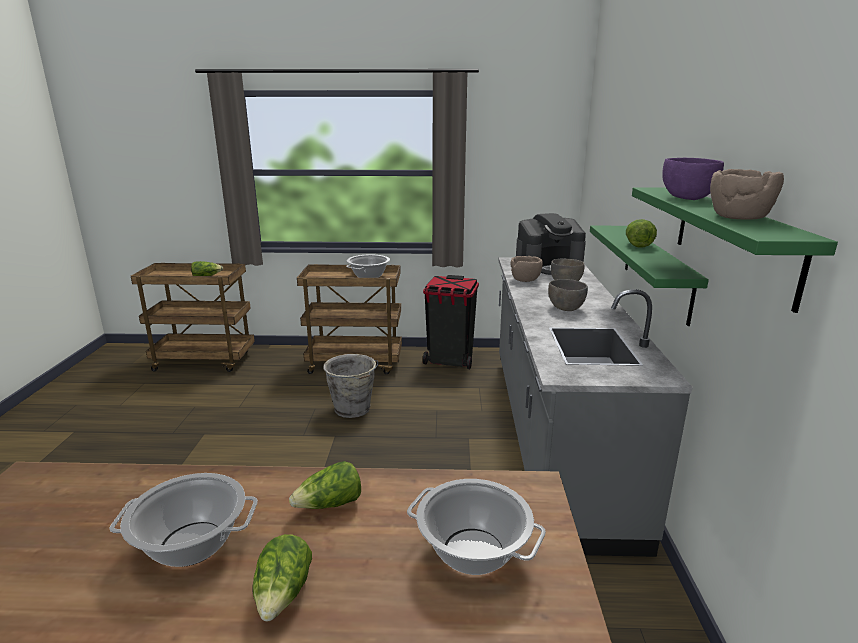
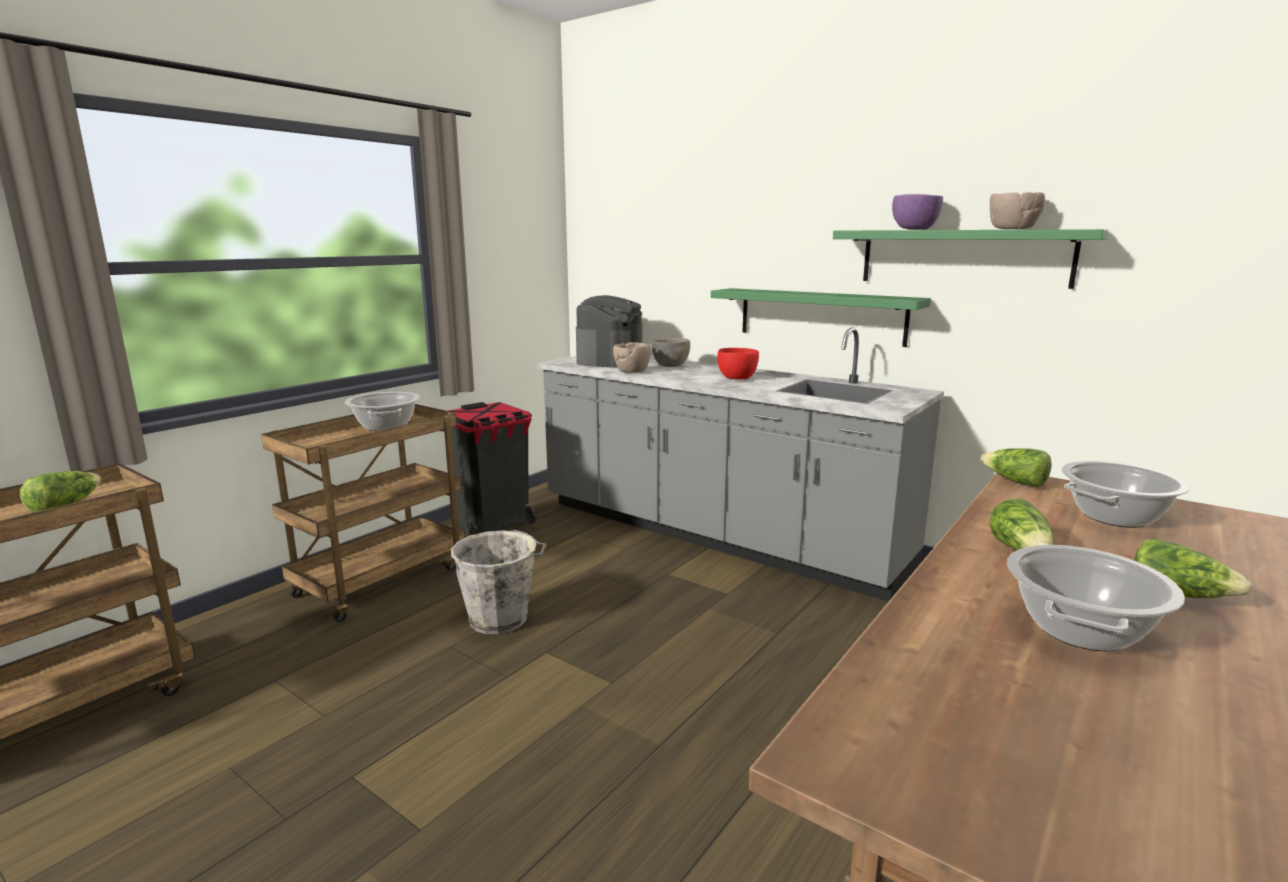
camera: 55 degrees left, 5 degrees down
(565, 308) = (736, 378): grey bowl -> red bowl
(637, 244) = (804, 292): lettuce -> lettuce (1015, 482)

